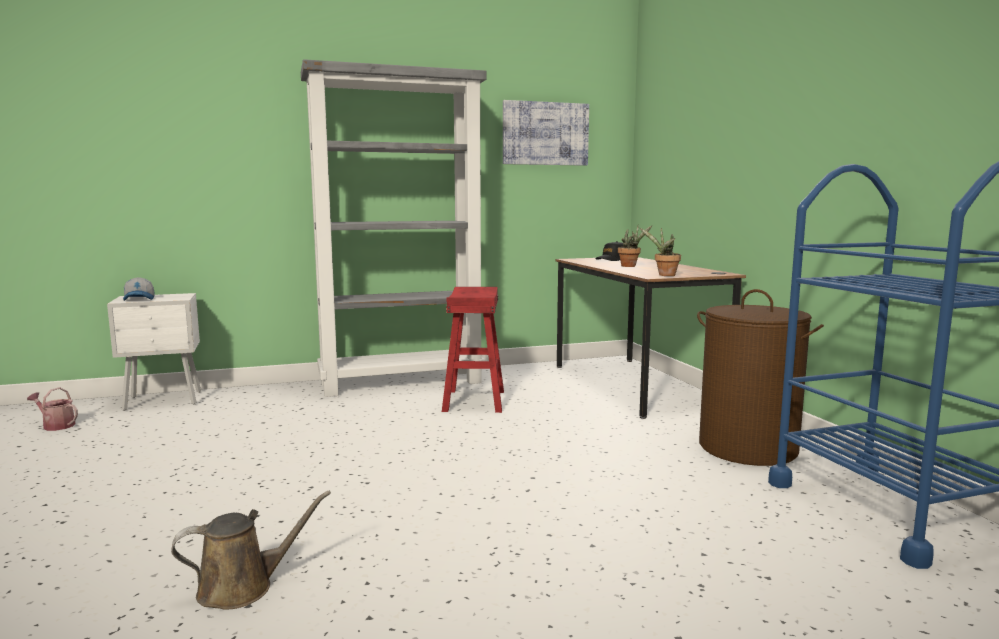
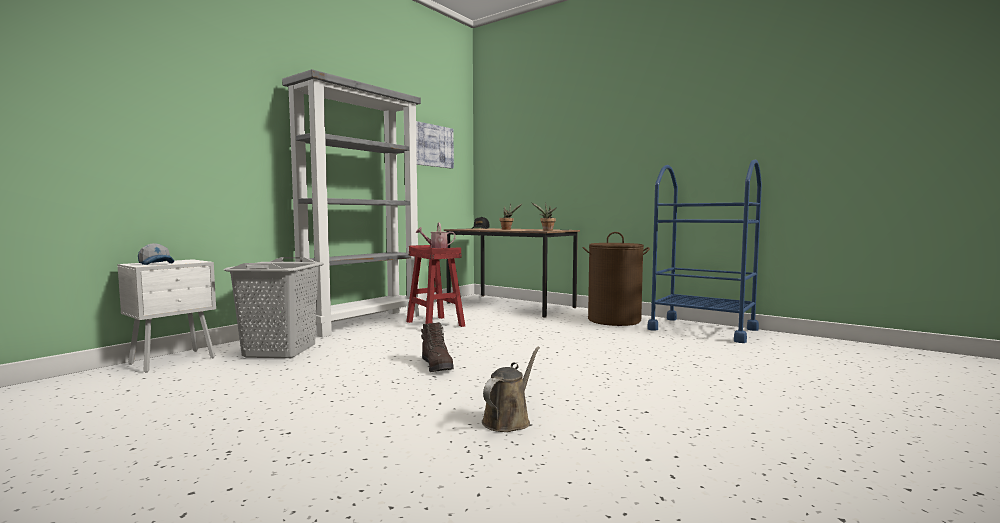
camera: 35 degrees left, 5 degrees down
(56, 425) = (92, 393): watering can -> watering can (436, 247)
(254, 408) = (279, 351): none -> grey laundry basket
(344, 472) = (437, 366): none -> brown boot

